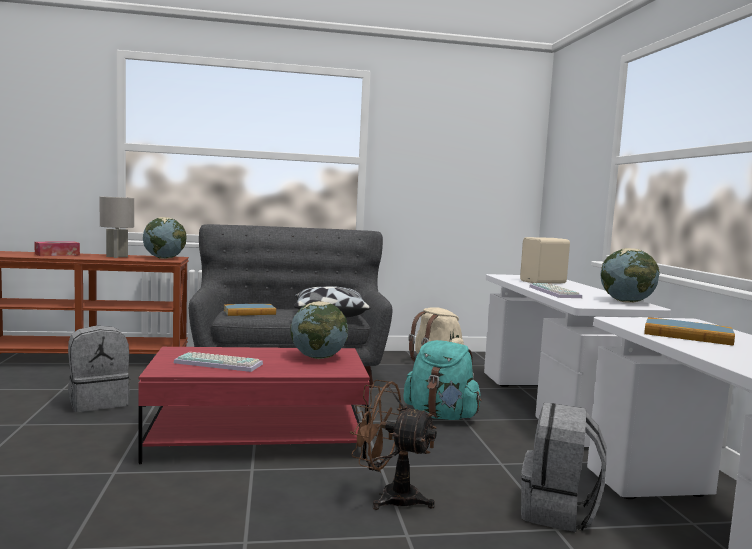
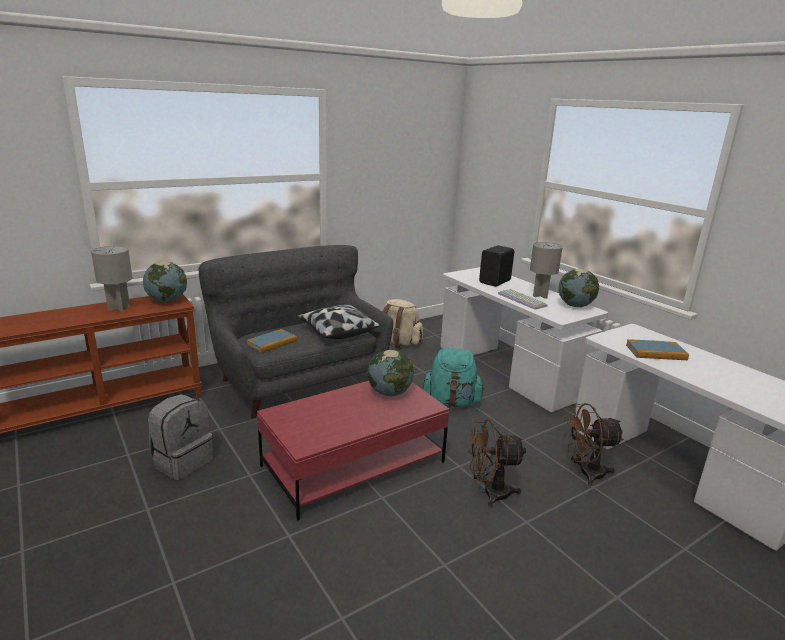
camera: 25 degrees left, 15 degrees up
(57, 254) = (52, 317): tissue box -> none
(220, 363) = (332, 422): keyboard -> none
(544, 282) = (496, 282): beige speaker -> black speaker
(558, 512) = (585, 473): grey backpack -> brown fan
(588, 293) = (540, 295): none -> grey table lamp

